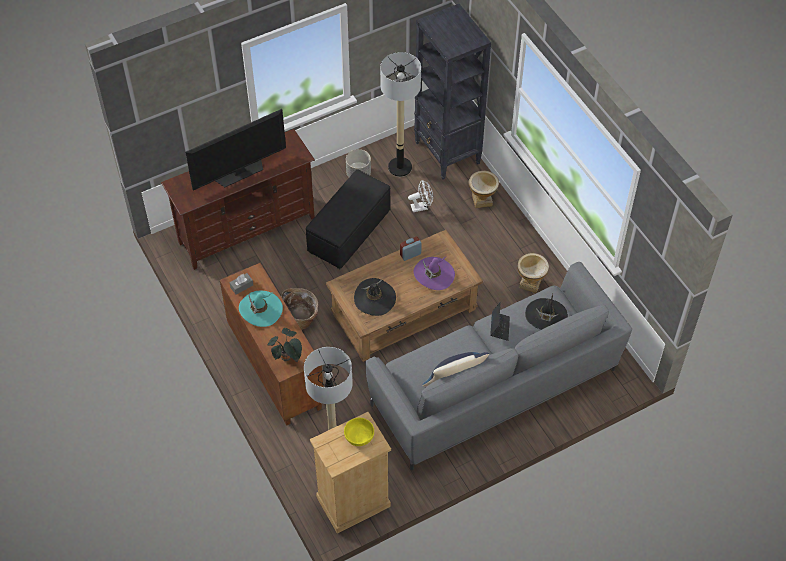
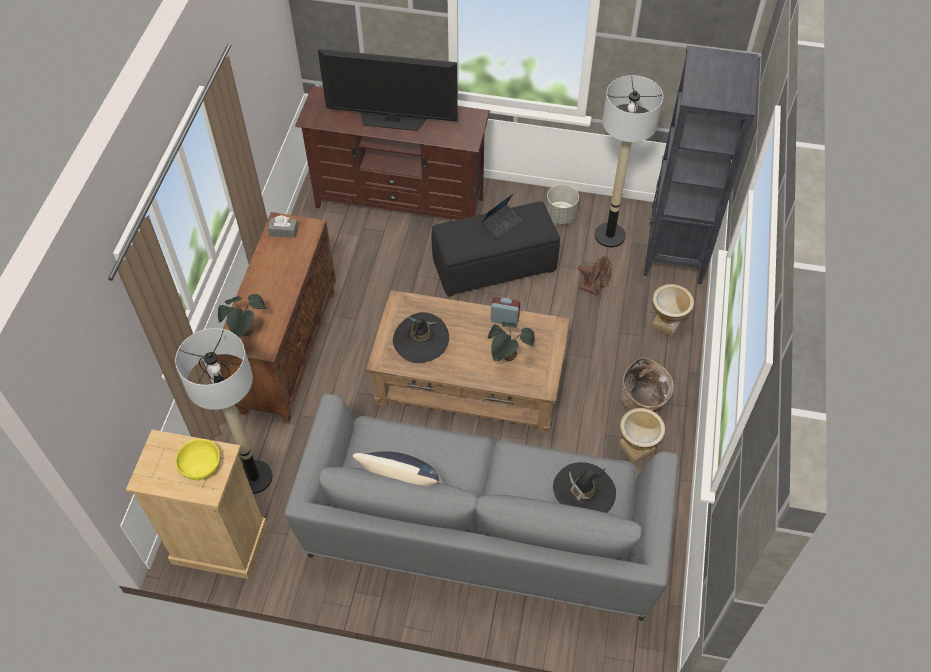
camera: 40 degrees right, 0 degrees up
(261, 309) = (276, 266): turquoise hat -> none
(301, 319) = (361, 319): basket -> basket (643, 403)
(422, 207) = (594, 289): white fan -> brown fan
(434, 274) = (508, 357): purple hat -> potted plant
(499, 327) = (517, 465): laptop -> laptop (501, 224)

